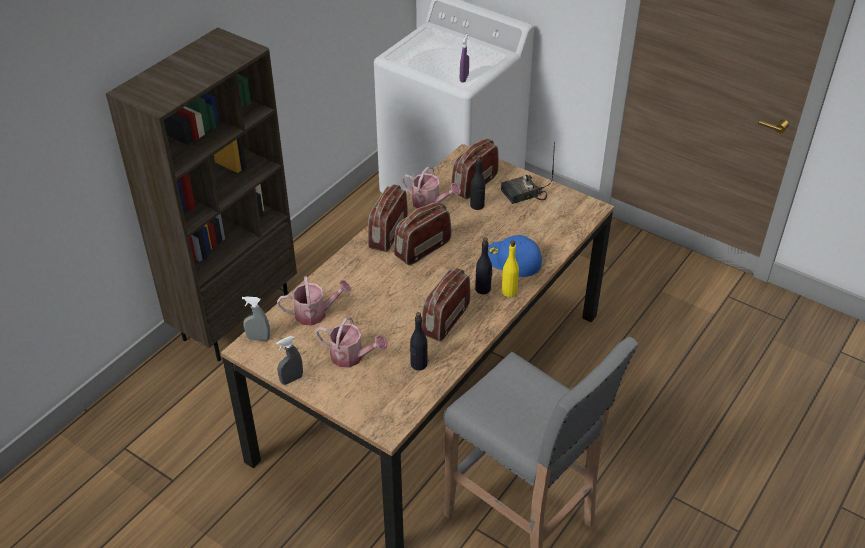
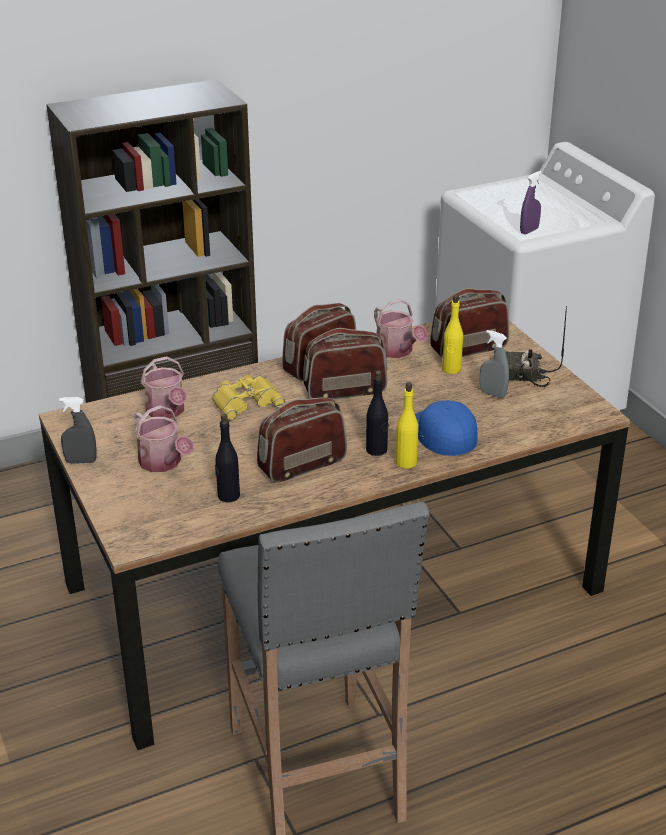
camera: 30 degrees right, 10 degrees down
(258, 338) = (87, 414): grey spray bottle -> grey spray bottle (492, 394)
(315, 313) = (167, 412): watering can -> watering can turned 45 degrees clockwise
(363, 283) = (246, 401): none -> yellow binoculars
(477, 205) = (451, 369): black bottle -> yellow bottle

